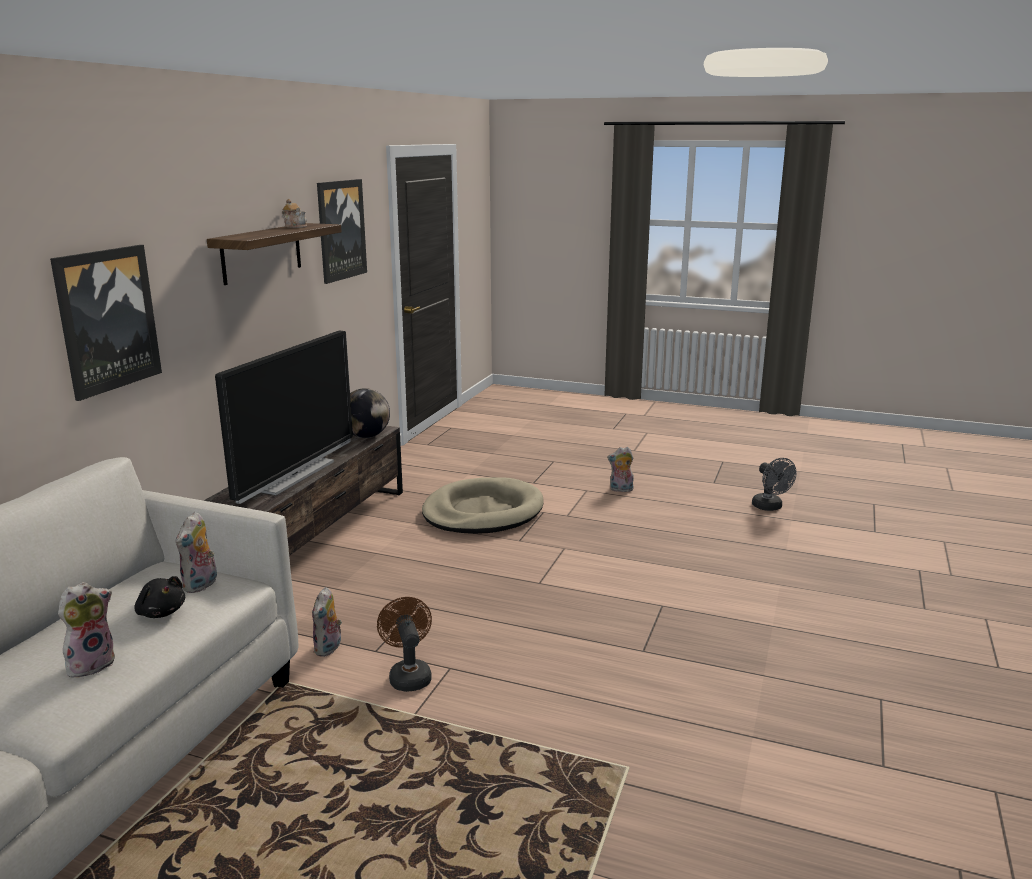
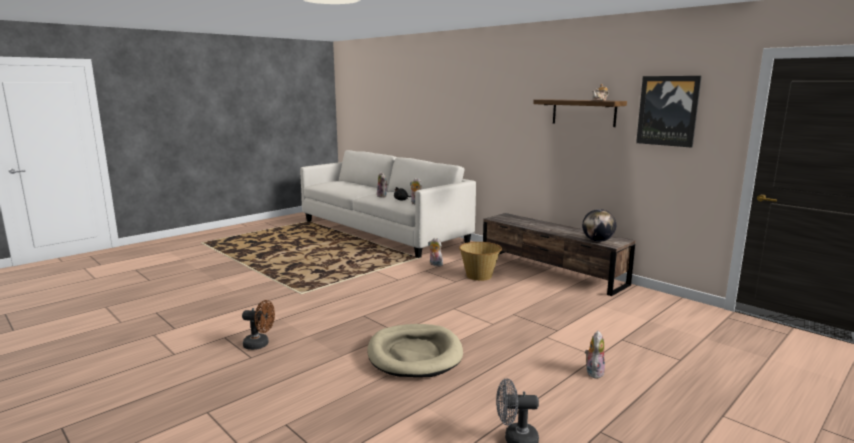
camera: 115 degrees right, 5 degrees down
(107, 320) = (493, 122): picture -> none
(293, 475) = (536, 226): television -> none
(374, 589) = (479, 276): none -> basket
(408, 675) = (401, 273): brown fan -> brown fan (260, 344)
(483, 512) = (566, 312): beige dog bed -> beige dog bed (415, 354)

